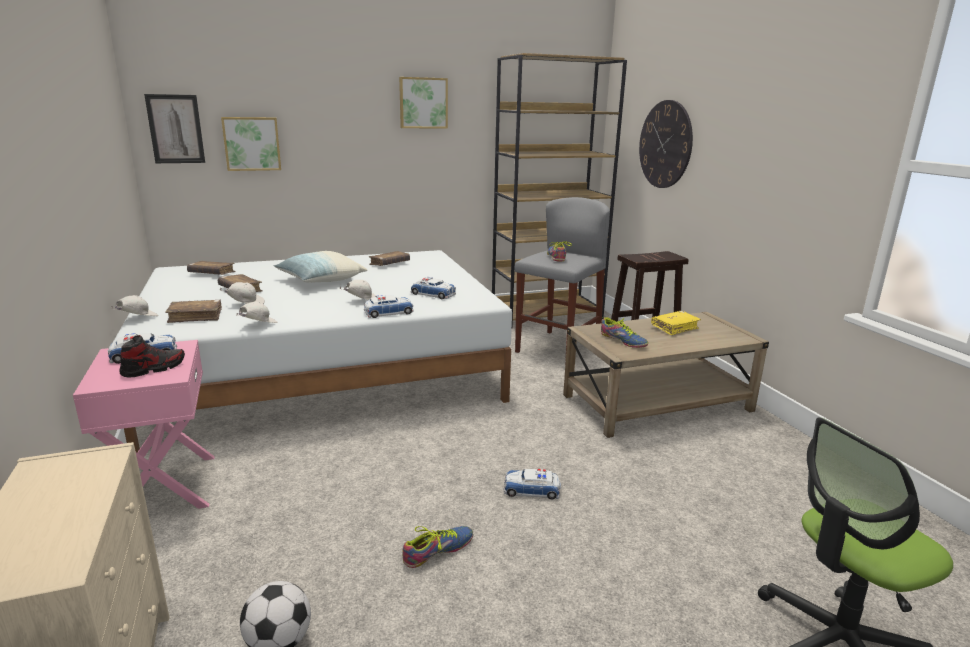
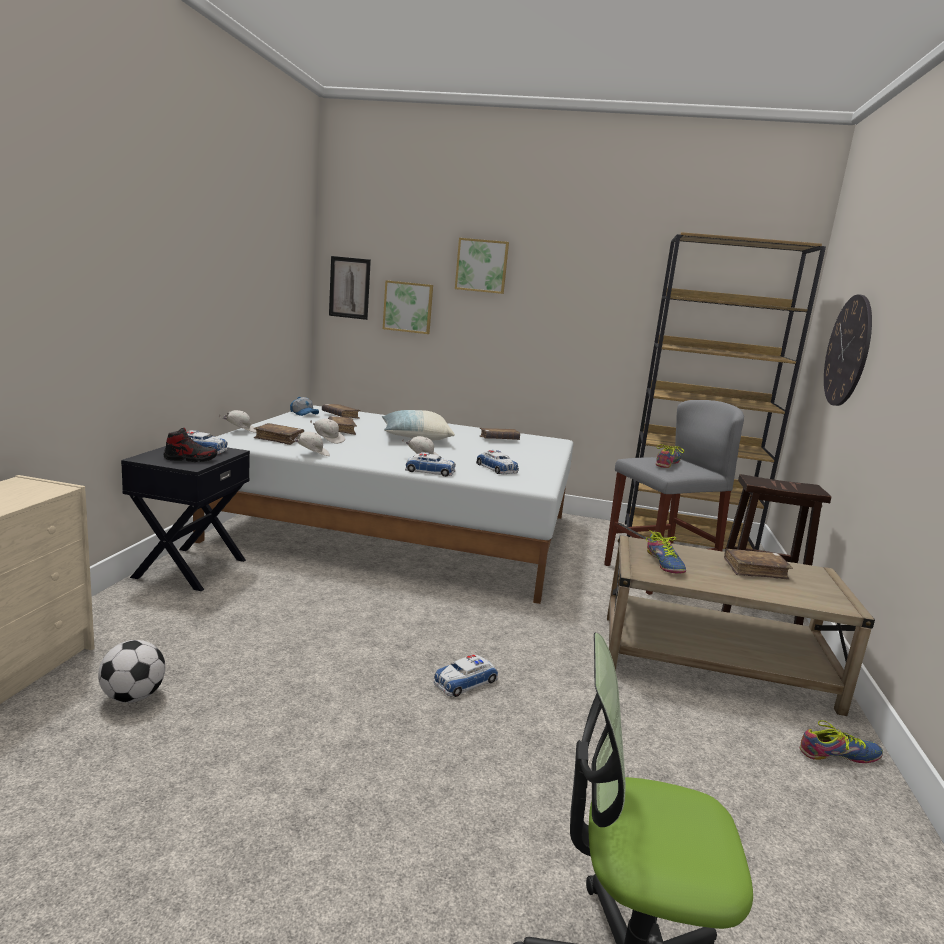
camera: 30 degrees right, 5 degrees down
(163, 488) = (189, 568): pink nightstand -> black nightstand
(170, 280) = (304, 414): none -> cap
(423, 103) = (579, 283): picture -> picture (482, 266)
(437, 550) = (319, 691): shoe -> shoe (838, 754)
(531, 489) = (465, 682): toy car -> toy car turned 75 degrees counterclockwise
(674, 328) = (755, 570): yellow book -> brown book

